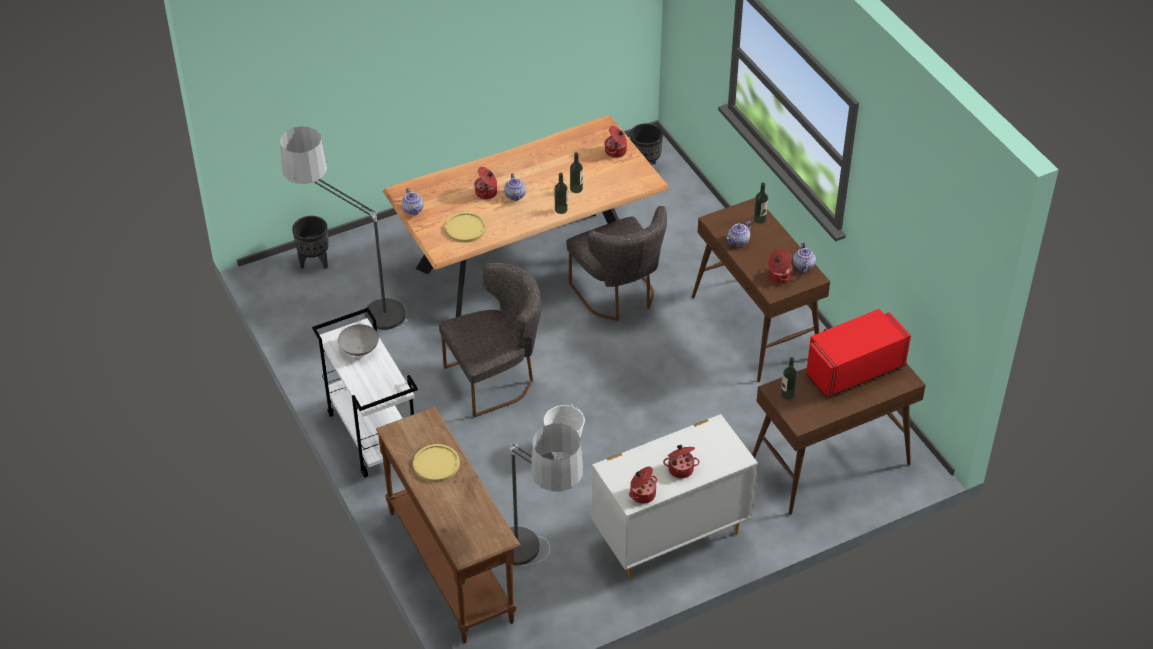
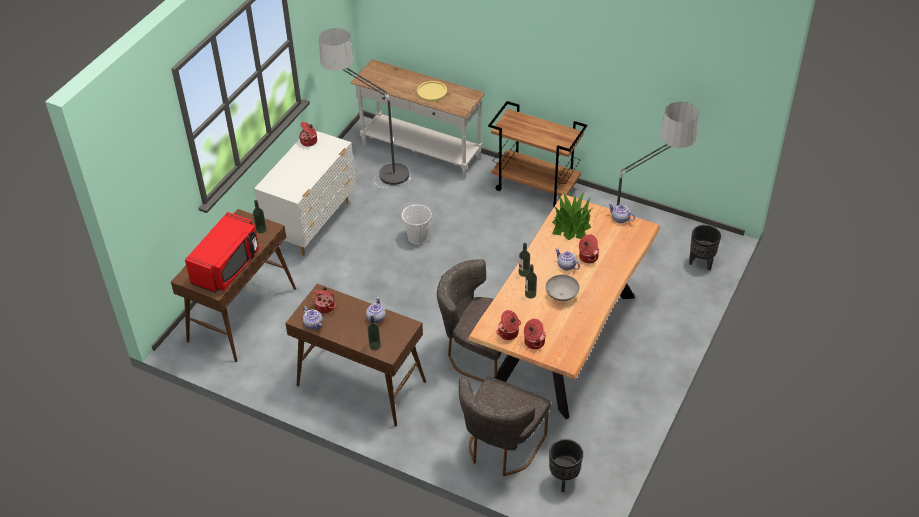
camera: 145 degrees right, 0 degrees up
(360, 349) = (550, 136): grey bowl -> grey bowl (561, 296)
(372, 435) = (536, 187): white cart -> brown cart
(452, 565) = (420, 152): brown console table -> white console table
(465, 228) = (571, 225): yellow plate -> potted plant
(495, 379) = (501, 254): grey chair -> grey chair (501, 448)
(680, 469) = (297, 163): cooking pot -> cooking pot (508, 333)

